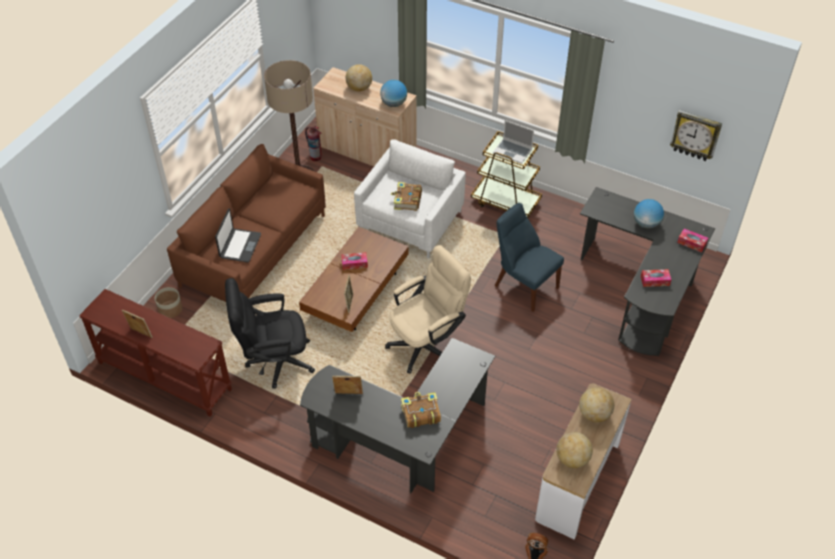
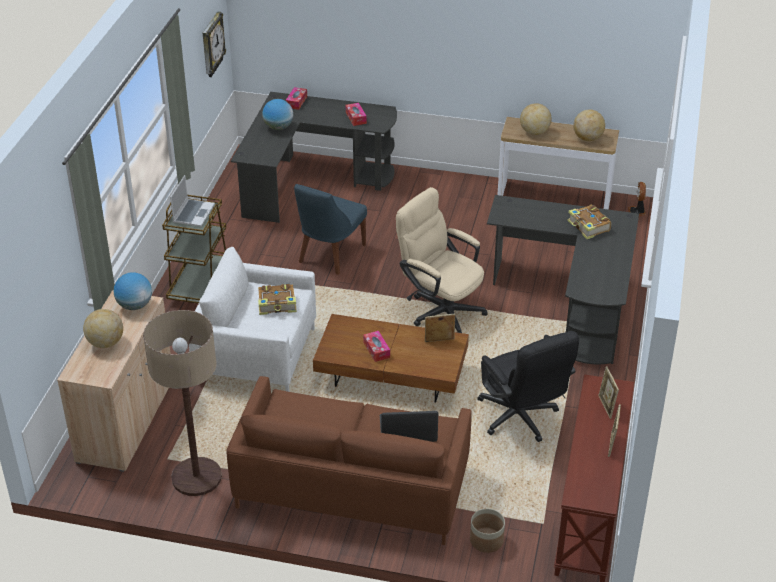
camera: 105 degrees left, 10 degrees down
(315, 157) = (148, 470): fire extinguisher -> none
(348, 394) = (594, 274): picture frame -> picture frame (606, 407)

